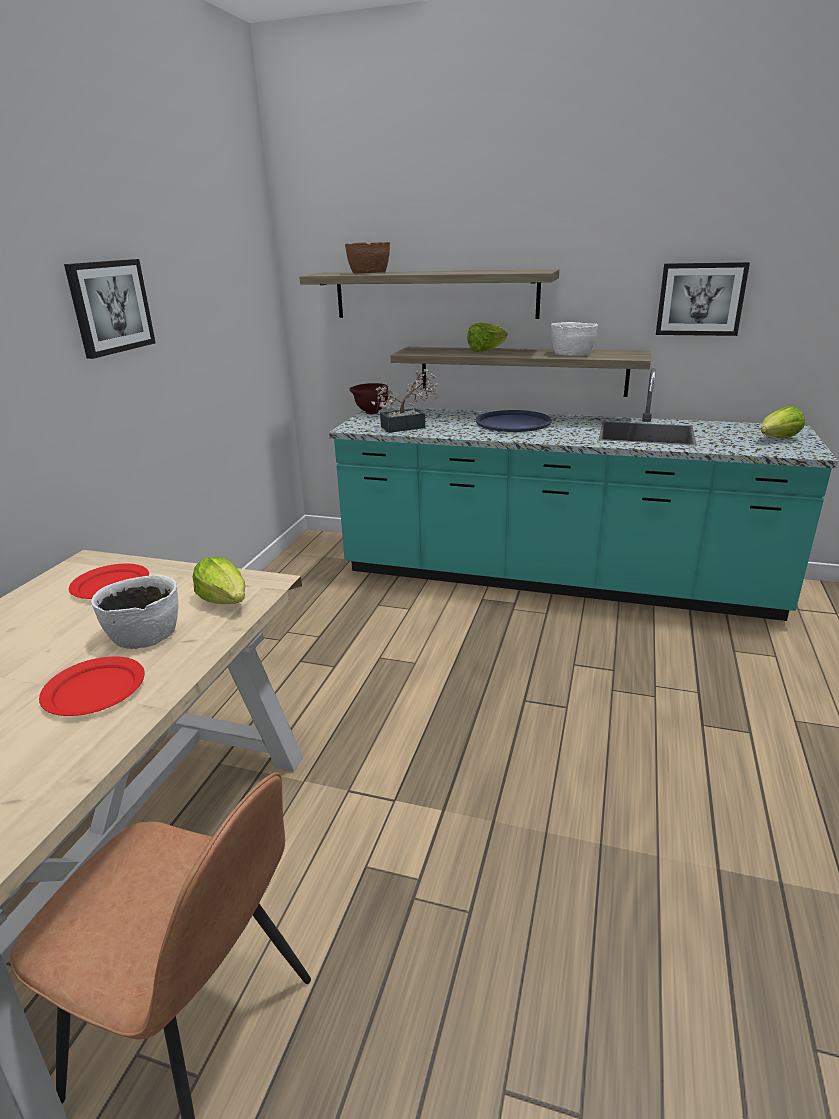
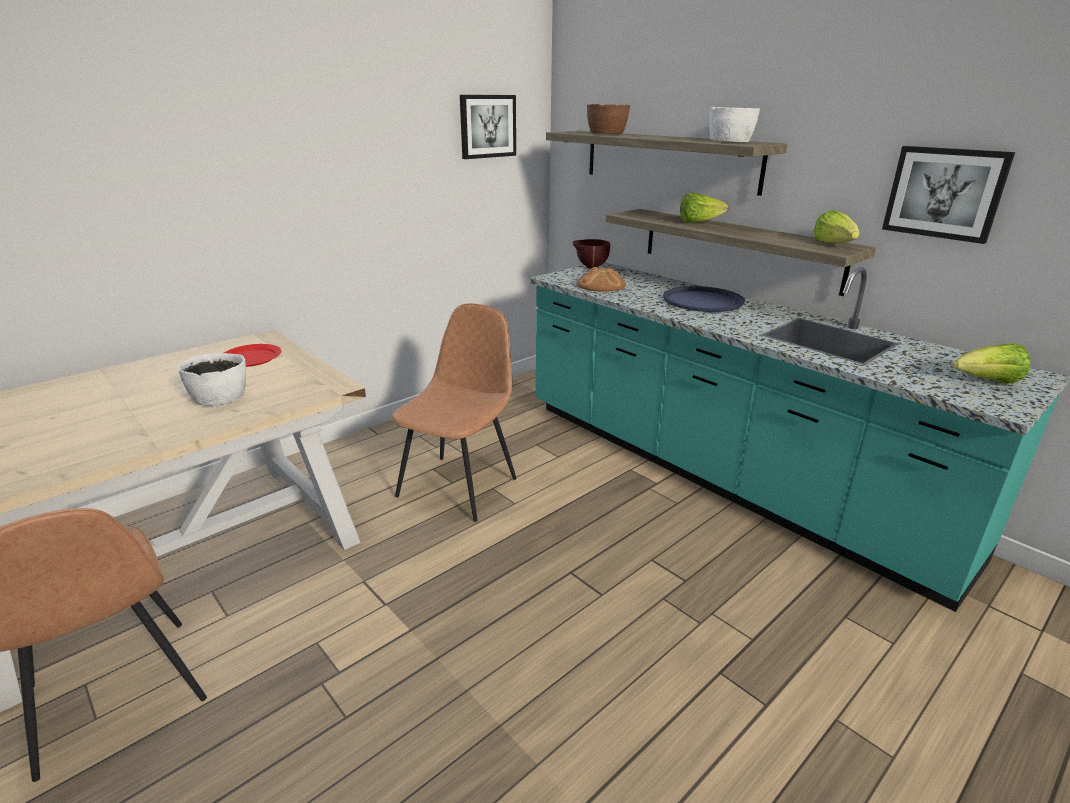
camera: 30 degrees right, 0 degrees up
(95, 689) = (146, 423): red plate -> none
(110, 307) = (339, 145): picture -> picture (487, 126)
(225, 600) = (294, 390): lettuce -> lettuce (835, 244)
(345, 667) = (459, 486): none -> brown chair
(408, 426) = (600, 285): potted plant -> bread
(572, 353) = (777, 237): white bowl -> white bowl (730, 141)

